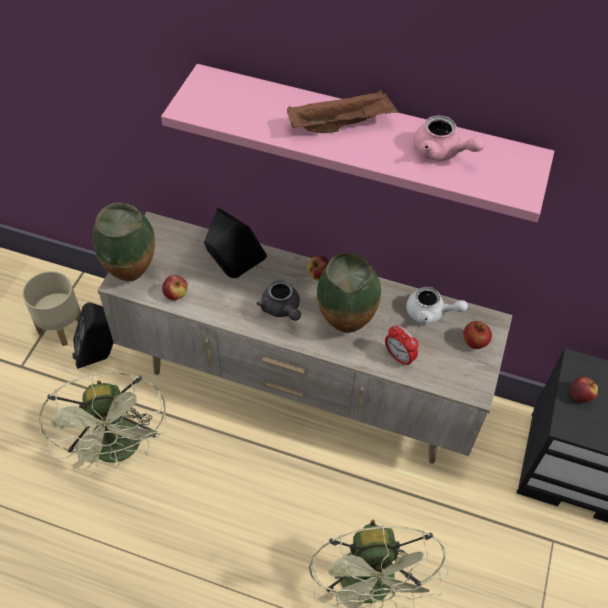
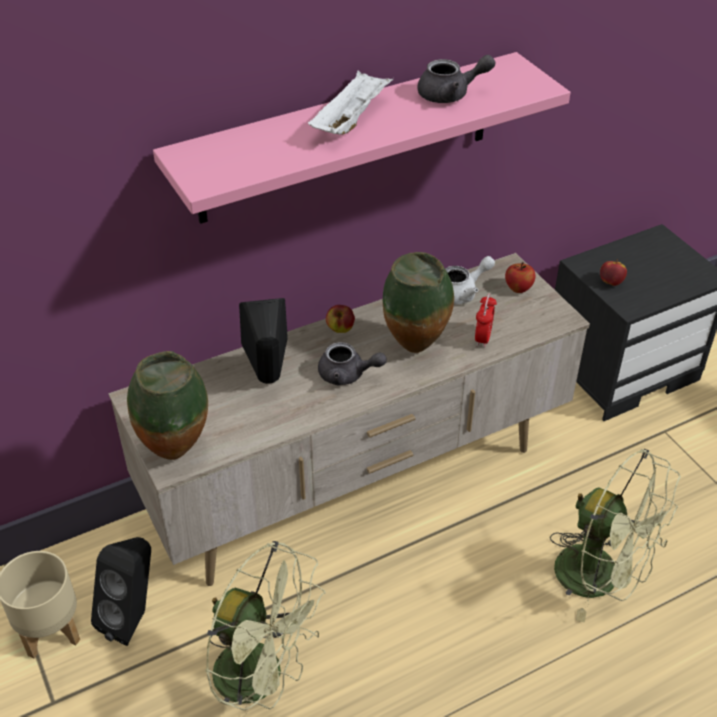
camera: 45 degrees left, 10 degrees down
(176, 295) = (240, 435): apple -> none
(341, 124) = (350, 120): brown tray -> white tray
(399, 357) = (483, 338): alarm clock -> alarm clock turned 75 degrees counterclockwise
(441, 152) = (450, 95): pink teapot -> grey teapot

